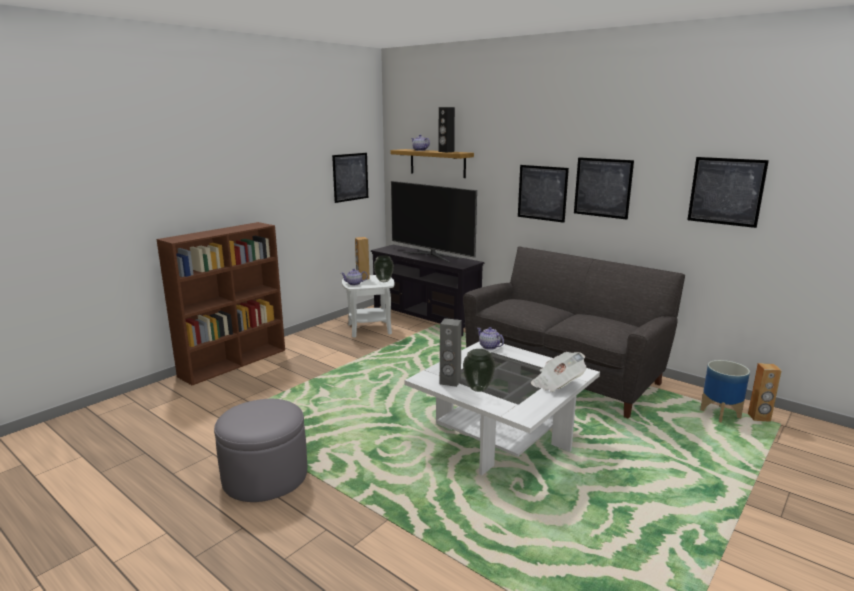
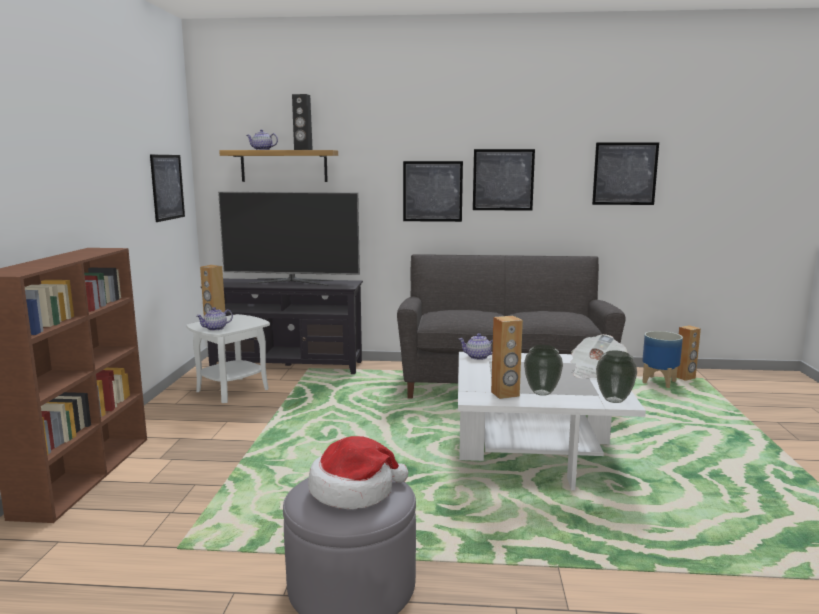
camera: 35 degrees left, 5 degrees down
(260, 415) = (354, 490): none -> hat
(383, 281) = (249, 320): vase -> vase (614, 400)
(450, 382) = (505, 394): grey speaker -> brown speaker

